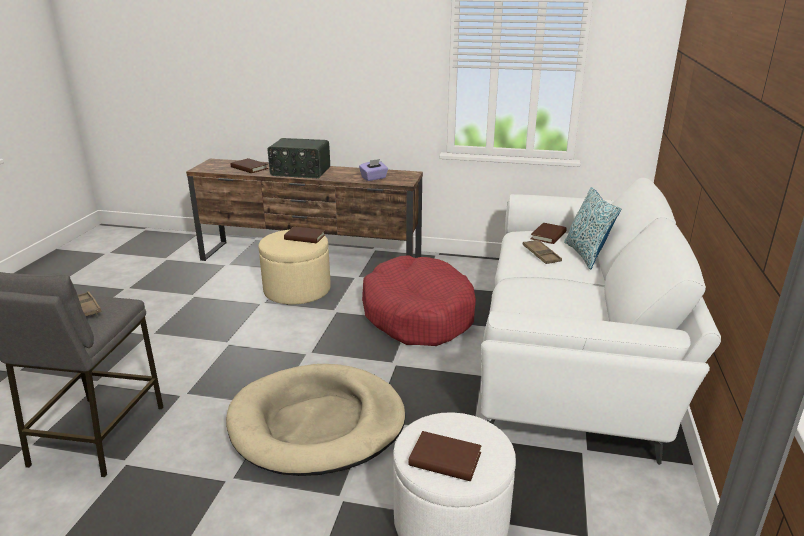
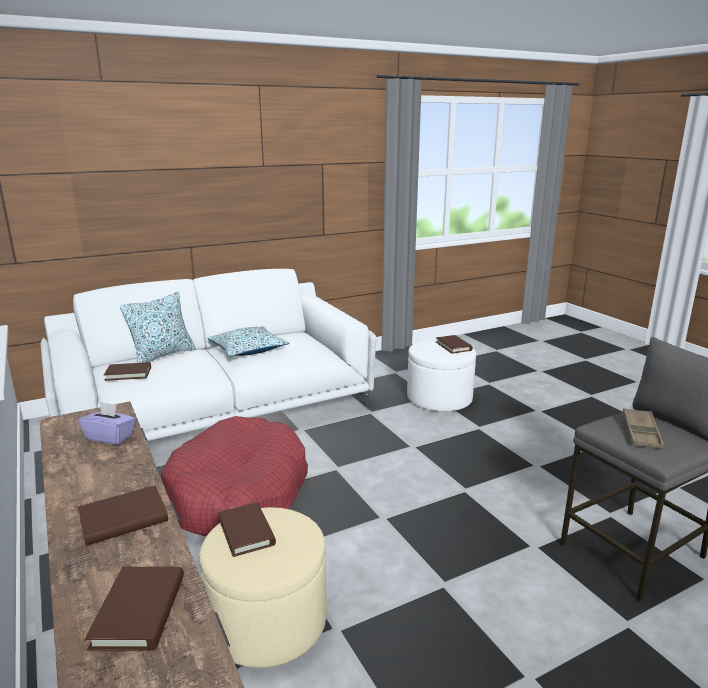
camera: 130 degrees left, 5 degrees down
(300, 172) = (123, 519): radio -> brown book
(317, 423) = (448, 463): beige dog bed -> none
(541, 255) = (184, 366): brown tray -> none
(559, 289) = (248, 350): none -> pillow

